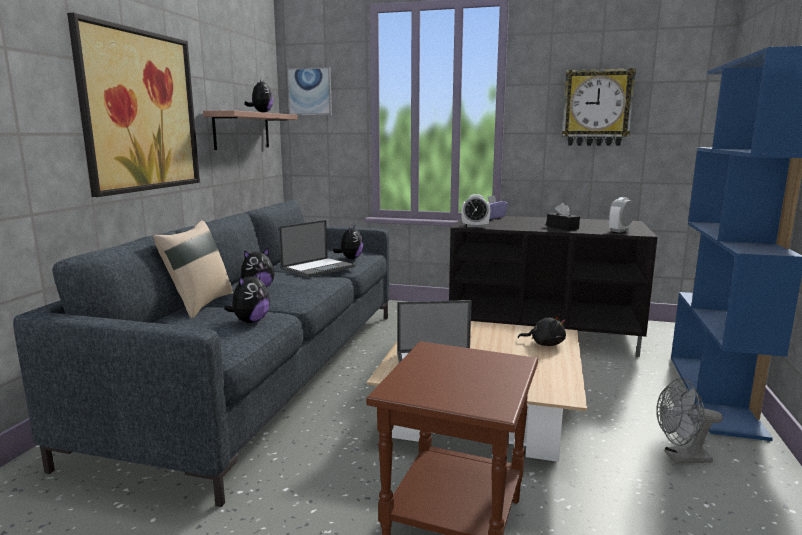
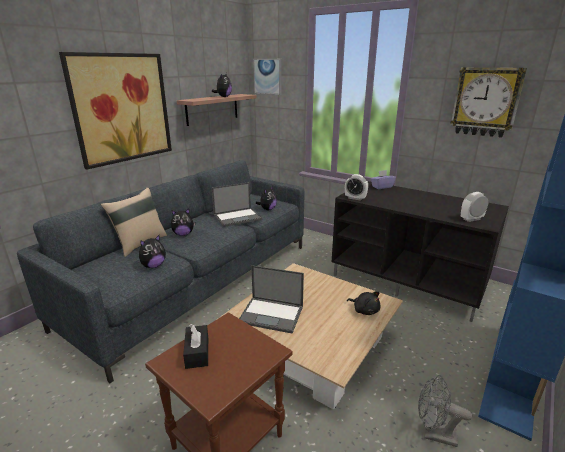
camera: 20 degrees right, 10 degrees up
(562, 227) = (424, 208): black tissue box -> black tissue box (197, 352)

